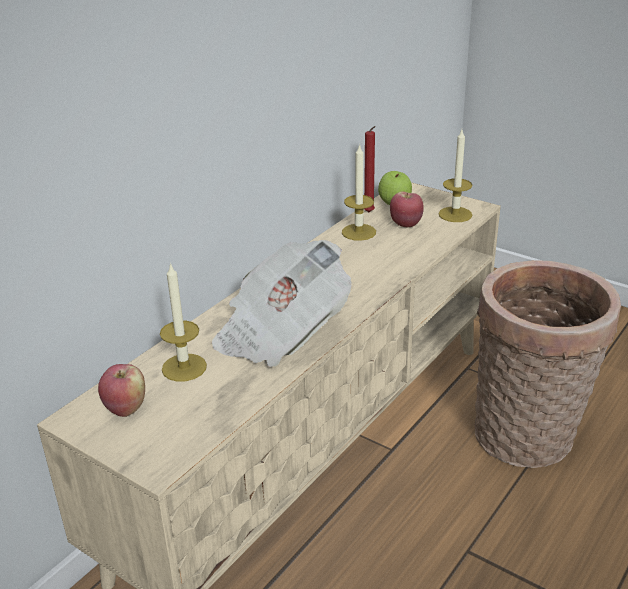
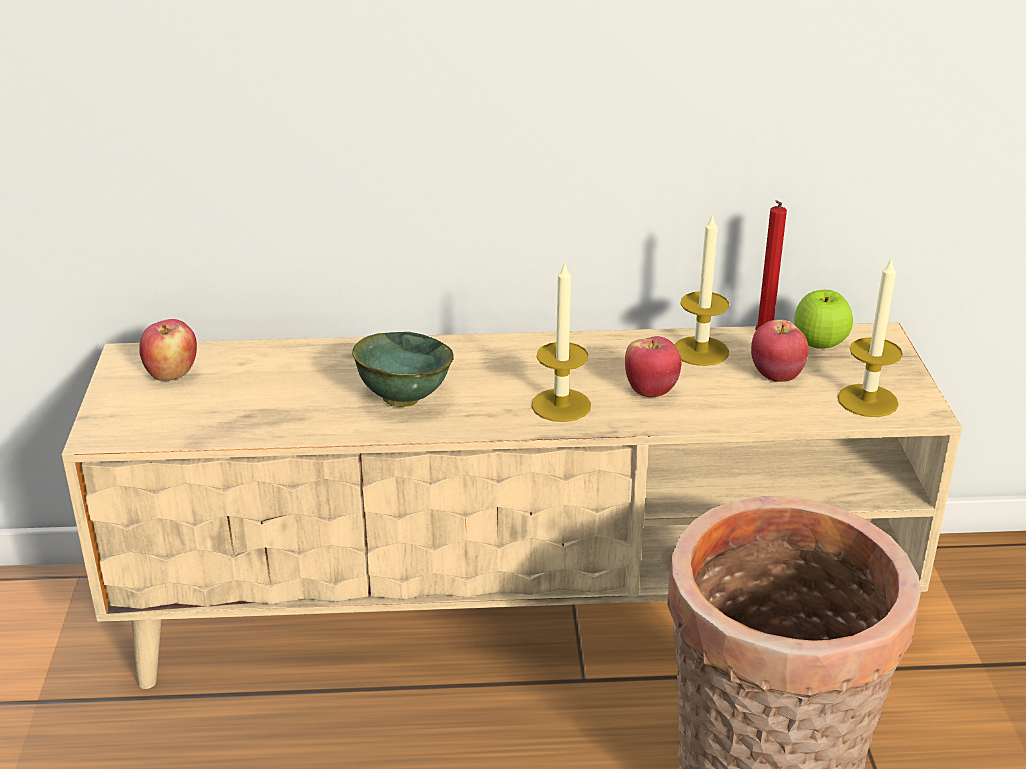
camera: 50 degrees right, 0 degrees up
(184, 367) = (271, 372): candle -> candle (561, 405)
(280, 333) = (402, 398): newspaper -> green bowl
(376, 259) = (651, 391): none -> apple

